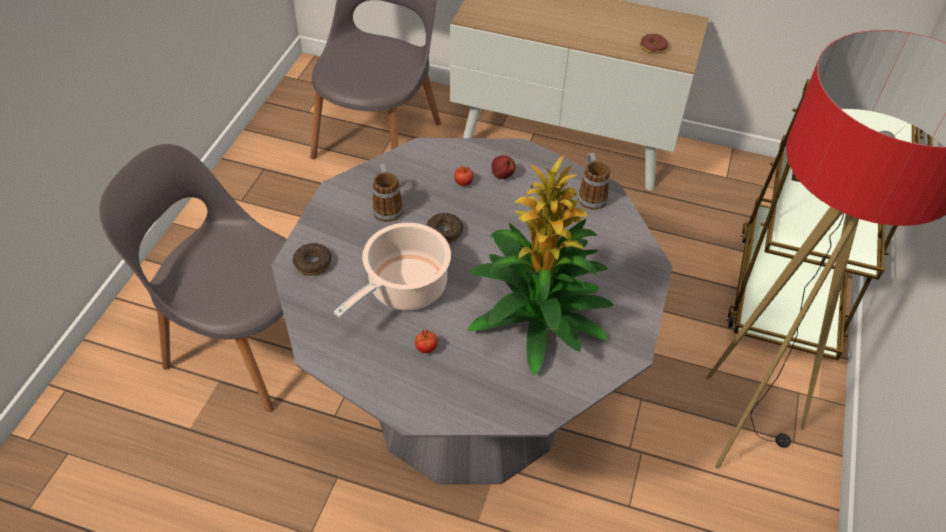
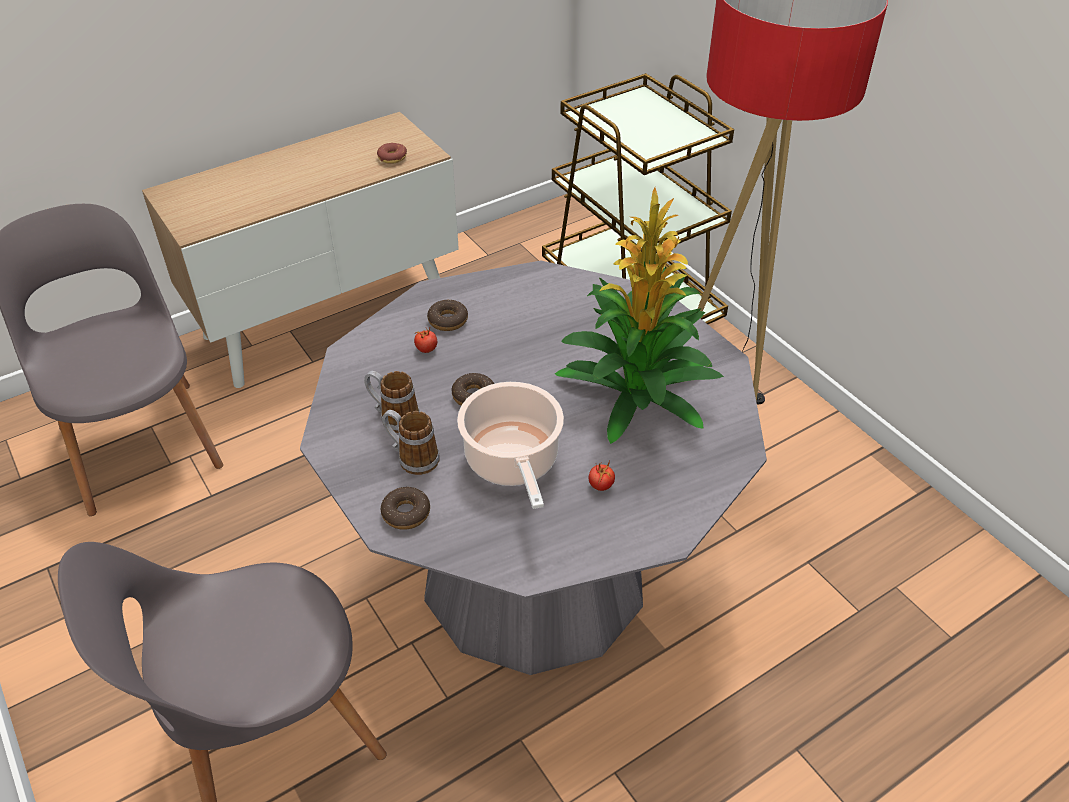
camera: 50 degrees left, 5 degrees down
(502, 175) = (448, 320): apple -> donut
(590, 195) = (534, 283): mug -> mug (412, 457)

